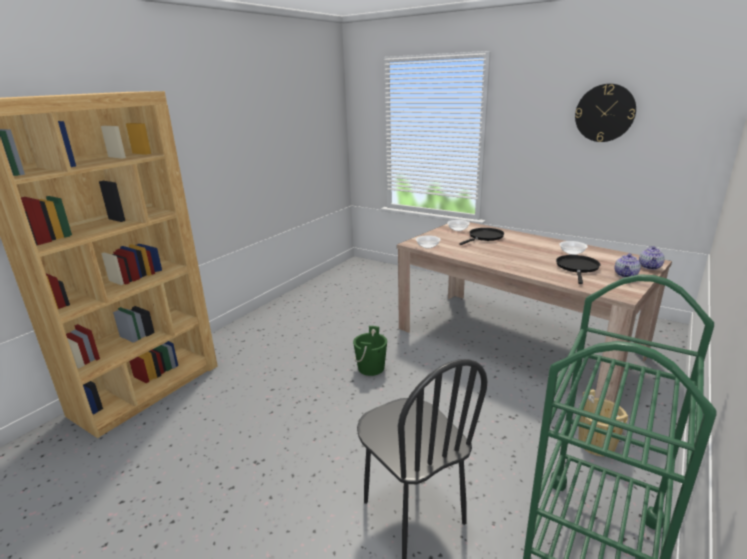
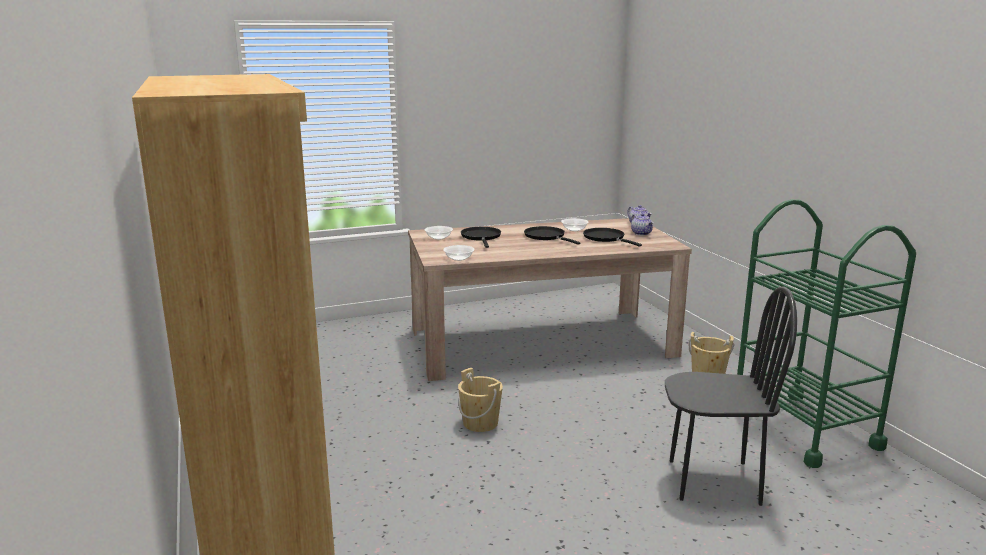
camera: 55 degrees left, 5 degrees down
(371, 368) = (480, 423): green bucket -> beige bucket
(531, 251) = (546, 237): none -> black frying pan
(604, 113) = (522, 90): wall clock -> none

